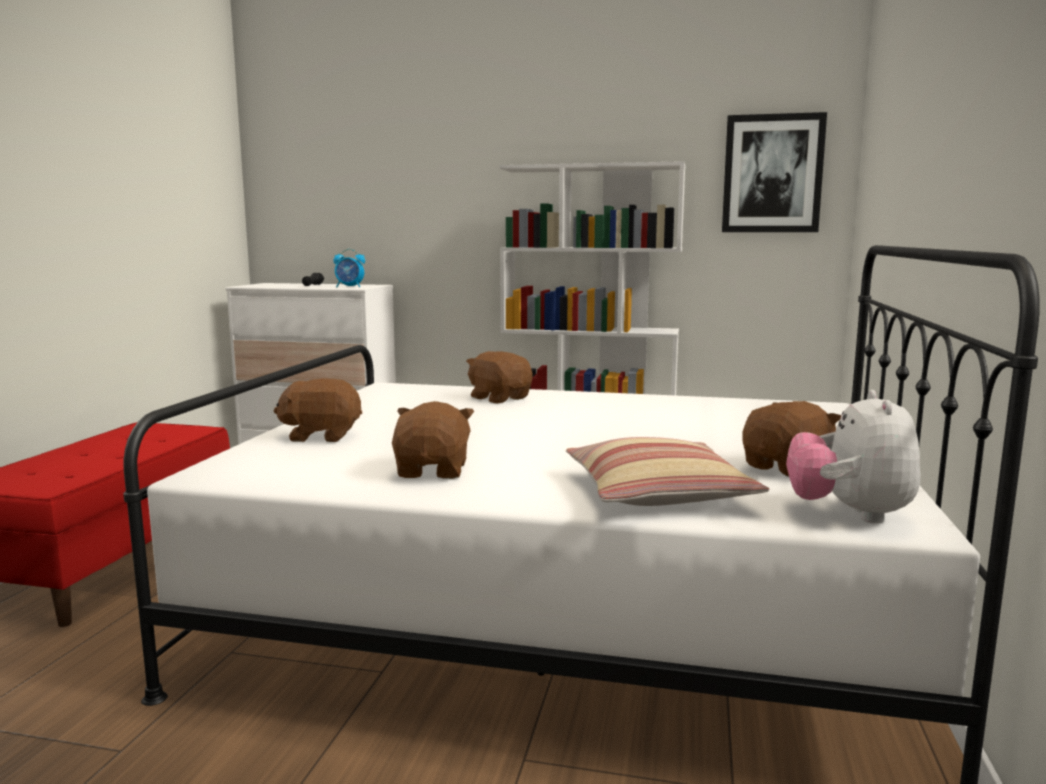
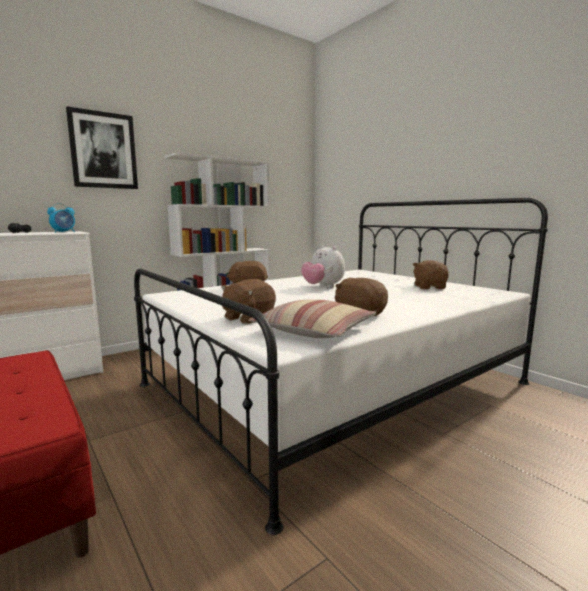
camera: 50 degrees left, 0 degrees up
(658, 493) = (439, 301): pillow -> pillow (314, 330)
(772, 174) = (286, 172): picture -> picture (103, 150)
(849, 514) = (487, 293): plush toy -> plush toy (322, 287)

